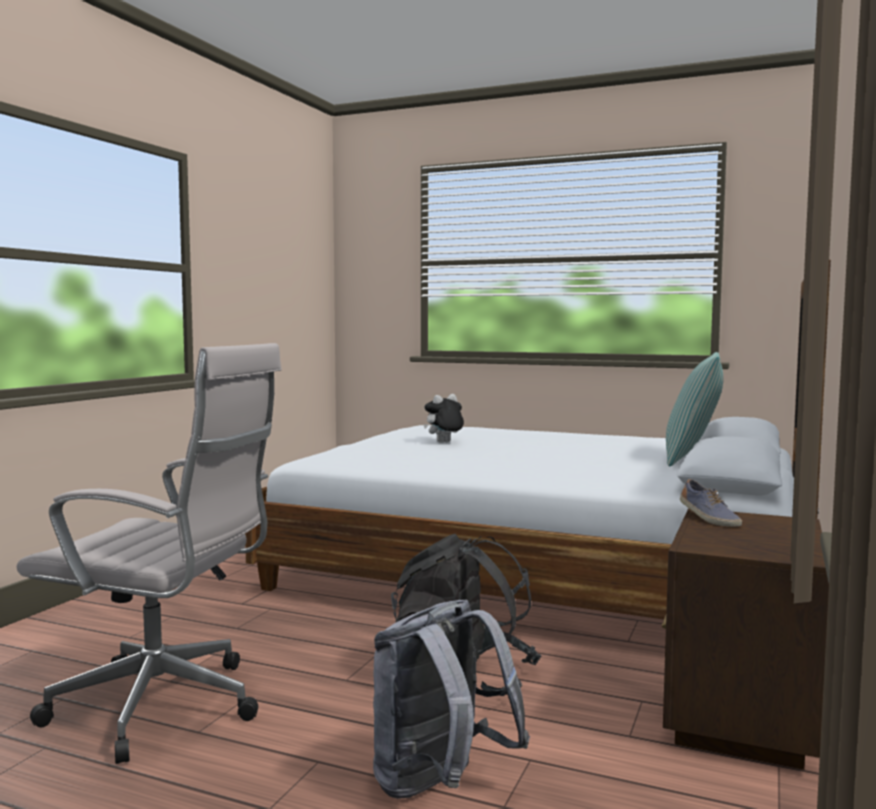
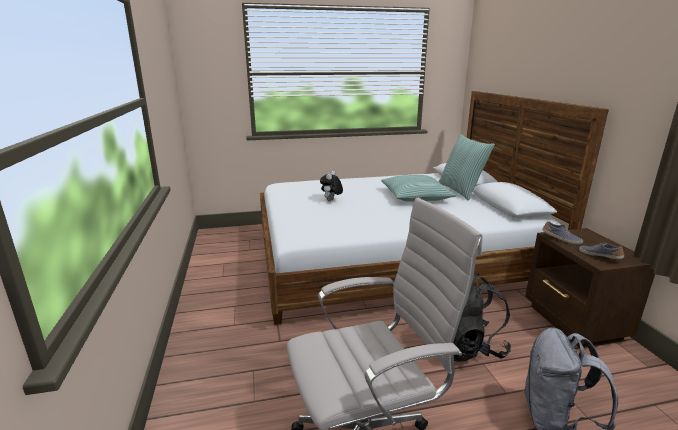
camera: 35 degrees left, 15 degrees up
(587, 453) = (415, 196): none -> pillow
(721, 541) = (600, 256): none -> shoe

